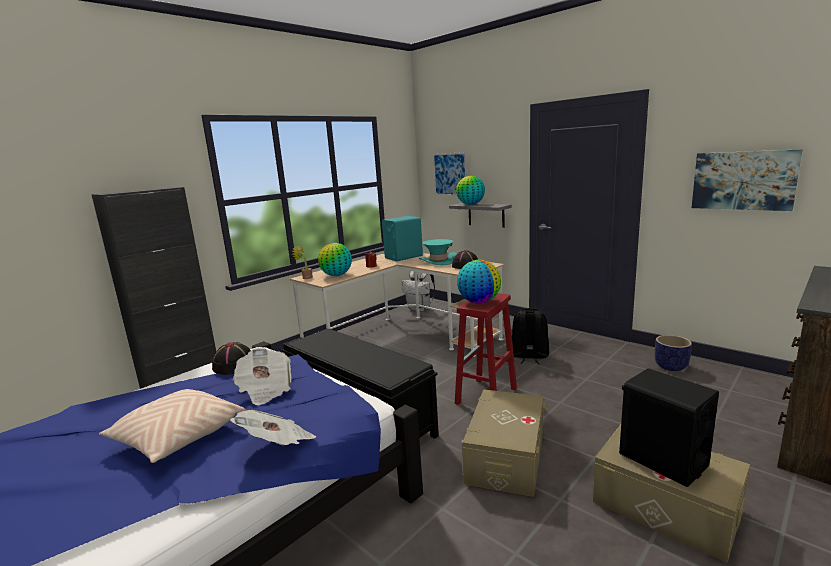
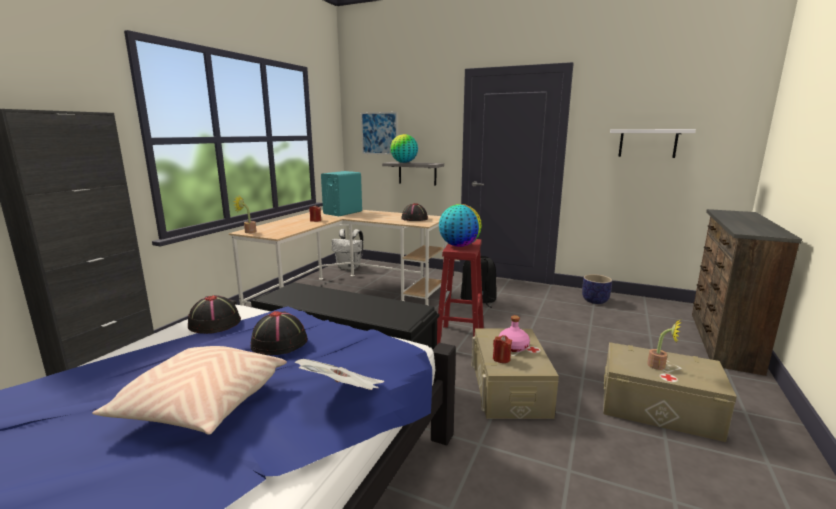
camera: 20 degrees left, 0 degrees up
(265, 389) = (280, 342): newspaper -> black hat
(336, 275) = (284, 229): globe -> none
(438, 261) = (383, 215): turquoise hat -> none
(487, 426) = (501, 359): none -> red candle
(509, 414) = (513, 347): none -> pink bottle
(662, 460) = (660, 366): black speaker -> potted plant
(743, 180) = (647, 143): picture -> white shelf

